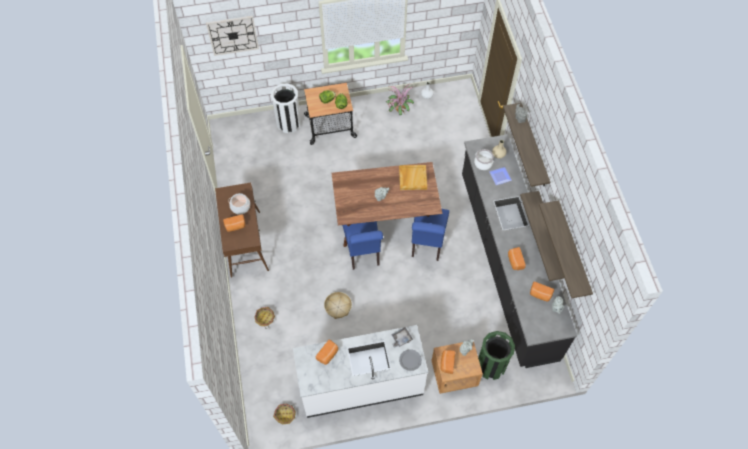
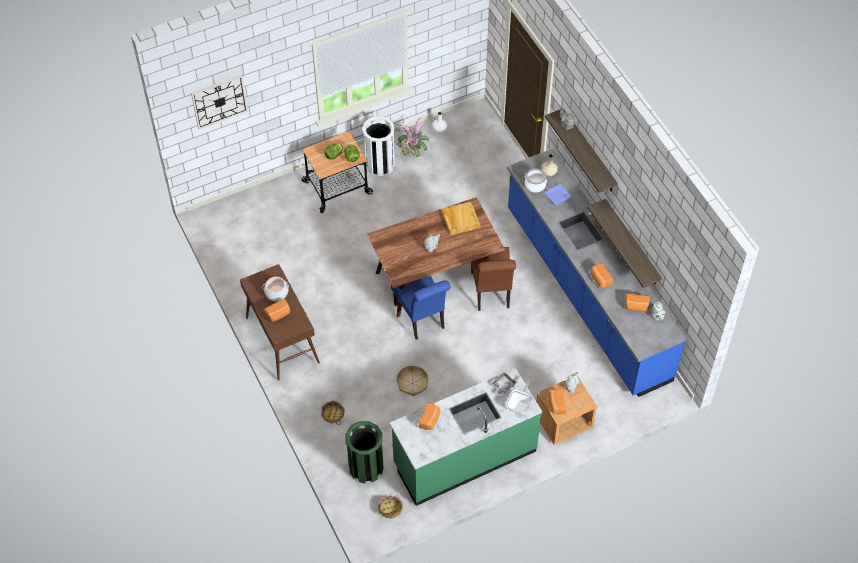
camera: 15 degrees left, 5 degrees down
(289, 123) = (286, 194): white trash can -> white trash can (380, 164)
(361, 384) = (464, 457): white counter -> green counter
(410, 360) = (520, 404): grey plate -> frying pan
(427, 244) = (491, 293): blue chair -> brown chair
(491, 365) = (600, 403): green trash can -> green trash can (366, 467)
(506, 264) = (586, 294): black counter -> blue counter
(573, 250) = (660, 246): shelf -> none

